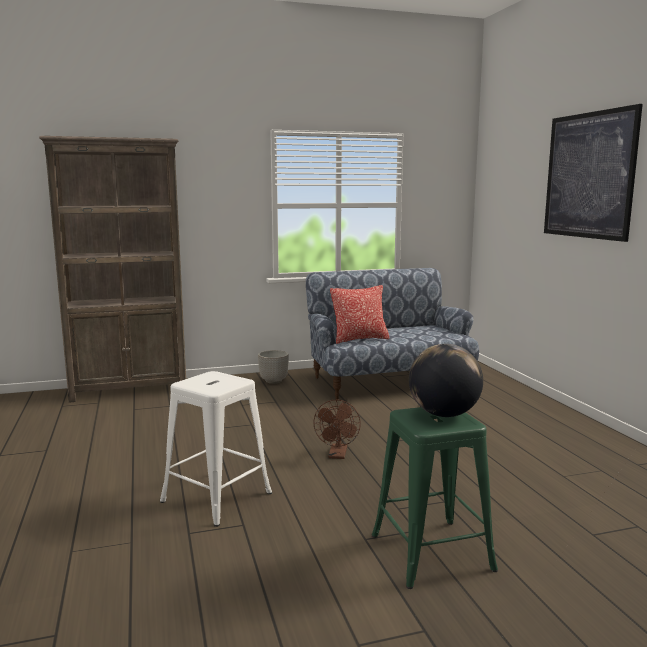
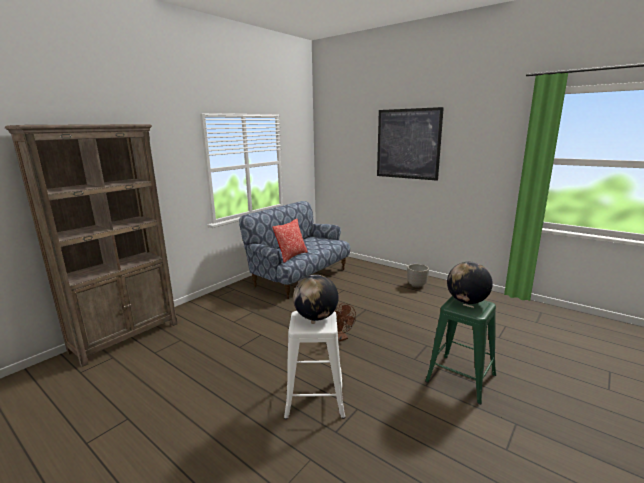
camera: 35 degrees left, 5 degrees up
(220, 380) = (316, 317): none -> globe
(274, 381) = (230, 296): planter -> planter (416, 285)

